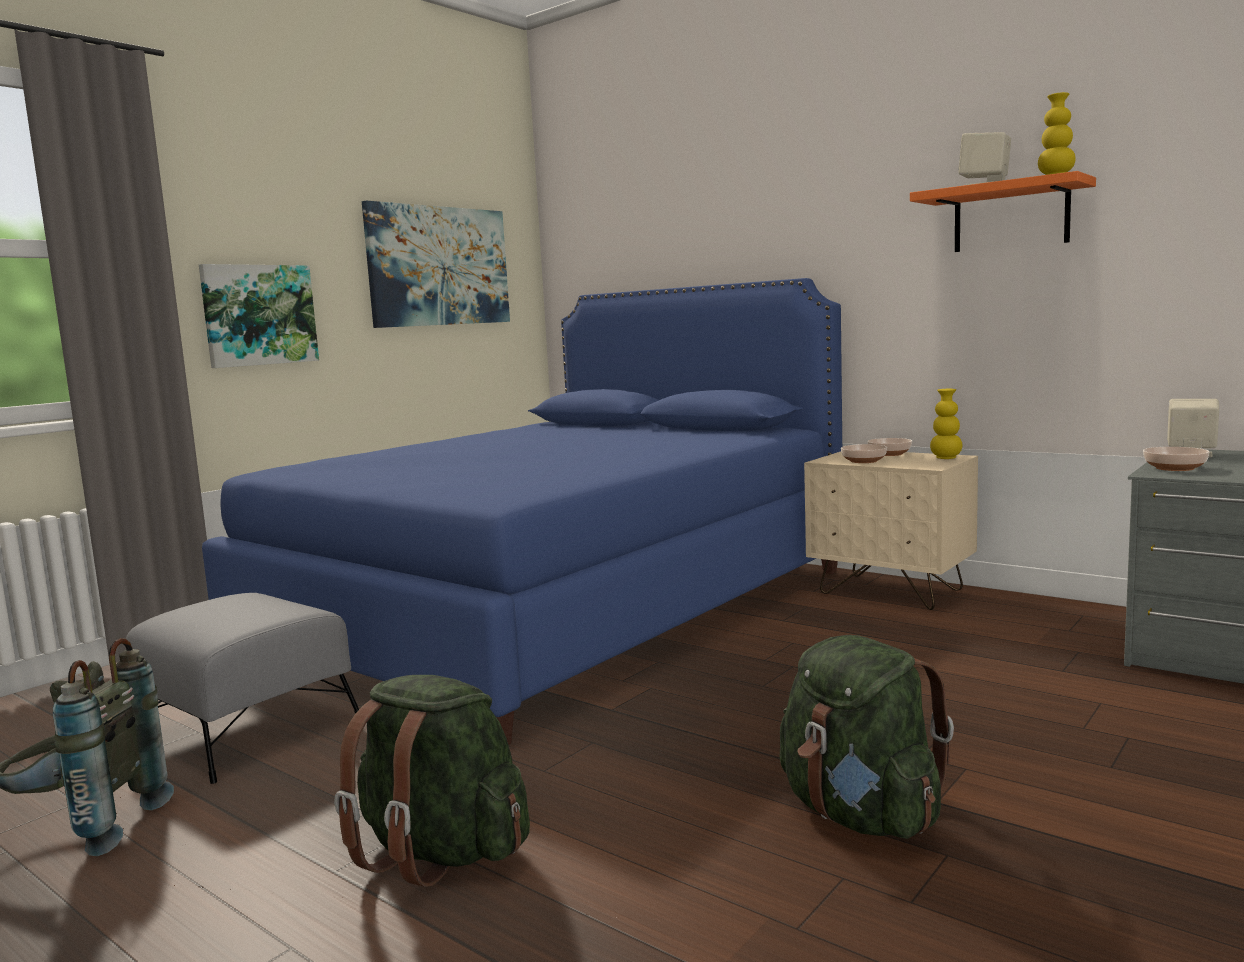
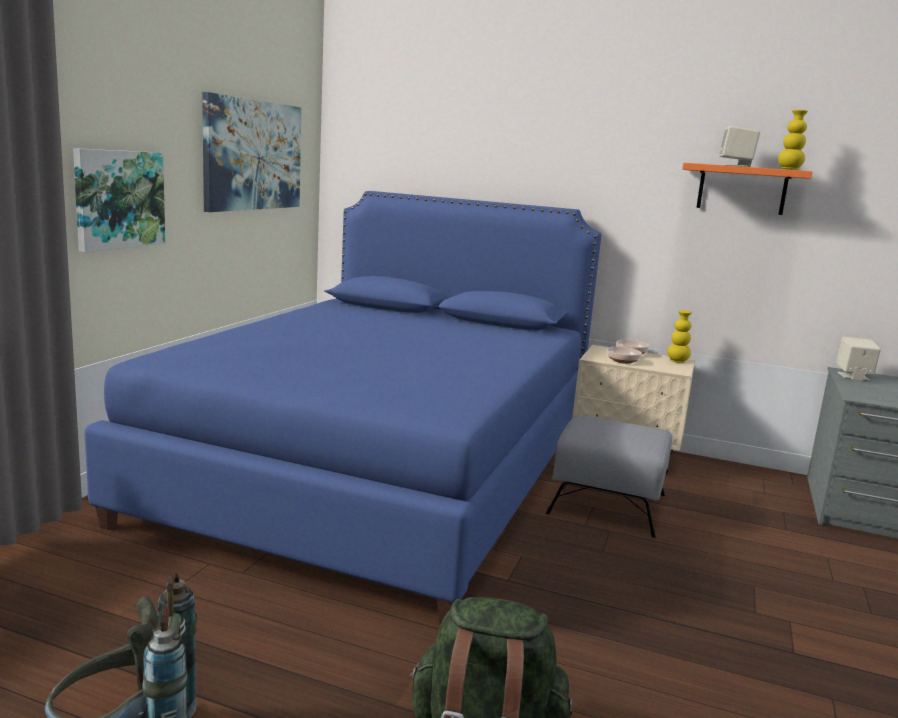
camera: 20 degrees left, 5 degrees up
(248, 730) = (203, 621): grey ottoman -> grey ottoman (608, 504)
(860, 815) = (756, 669): green backpack -> none
(1176, 468) = (863, 392): bowl -> none

